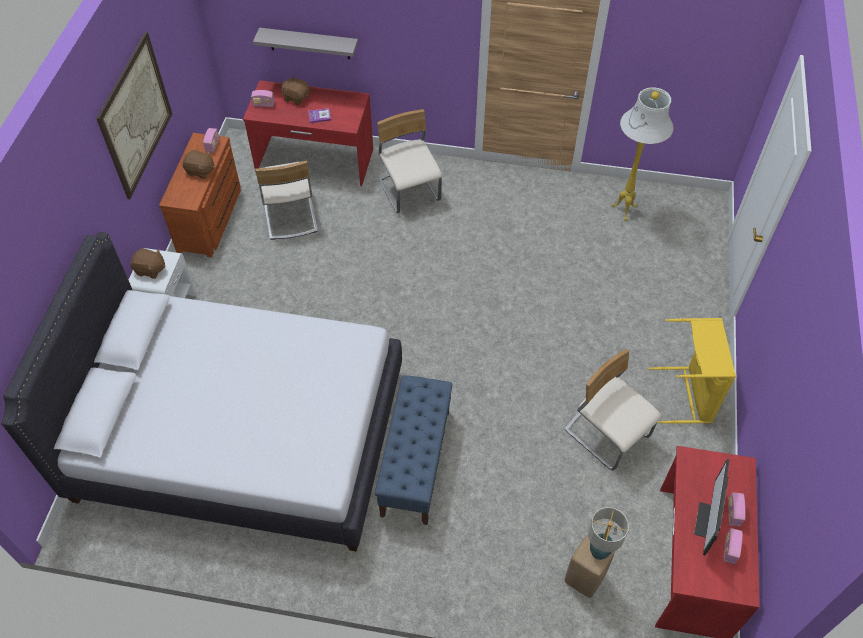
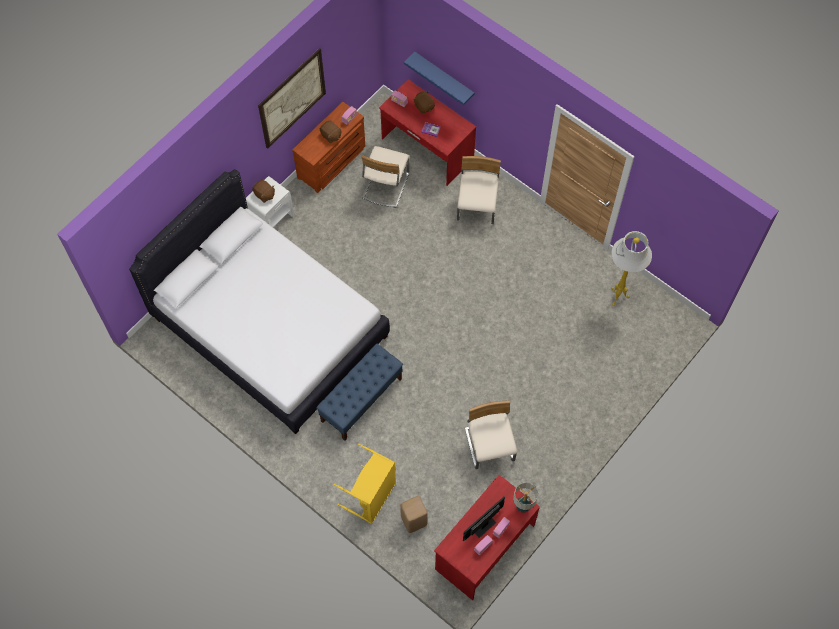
camera: 30 degrees right, 10 degrees up
(309, 43) = (444, 77): grey shelf -> blue shelf
(599, 551) = (418, 508): table lamp -> table lamp (523, 507)
(688, 395) = (560, 448): yellow laundry basket -> yellow laundry basket (372, 497)

